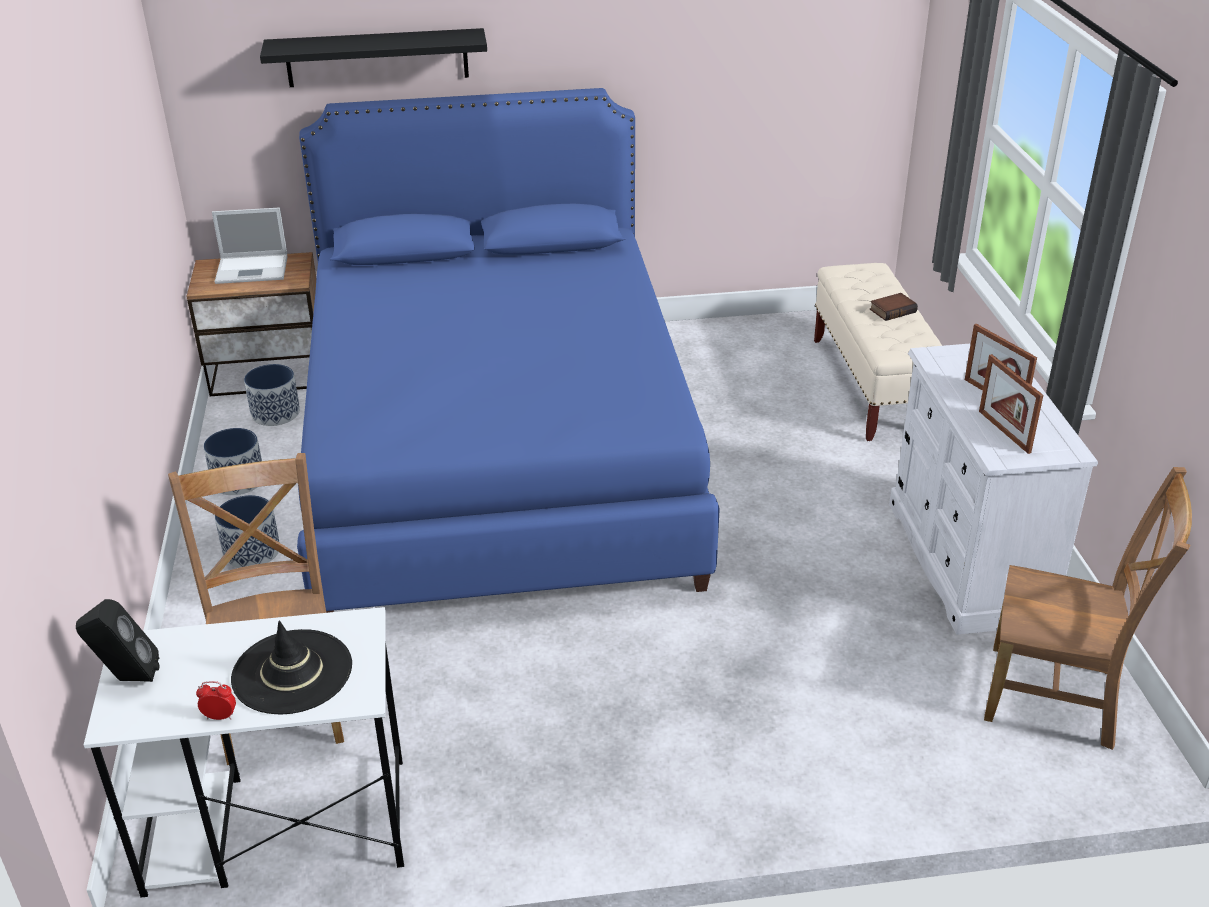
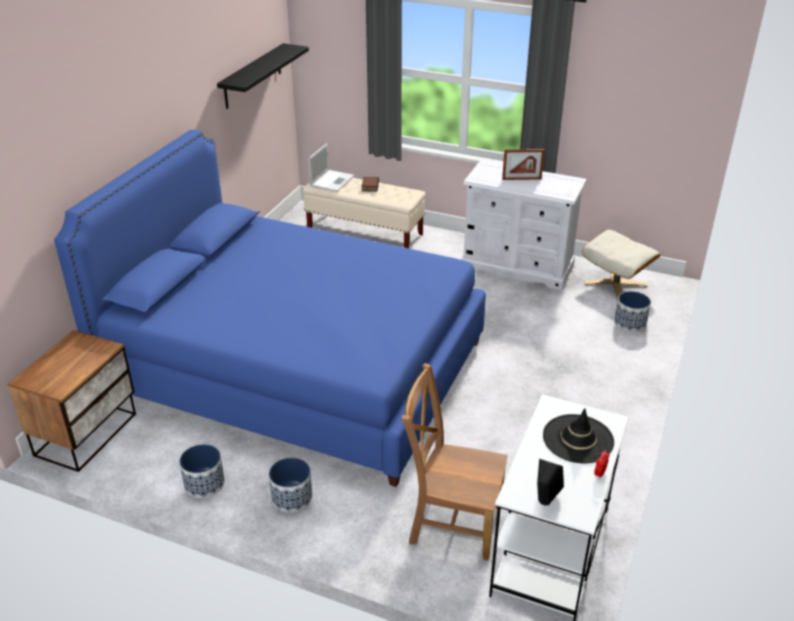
camera: 60 degrees left, 0 degrees up
(253, 269) = (63, 360): laptop -> laptop (332, 181)
(275, 414) = (141, 445): planter -> planter (630, 323)
(377, 58) = (80, 163): black shelf -> black shelf (253, 76)
(1004, 431) = (550, 187): picture frame -> none
(1058, 697) = (616, 284): brown chair -> beige ottoman

